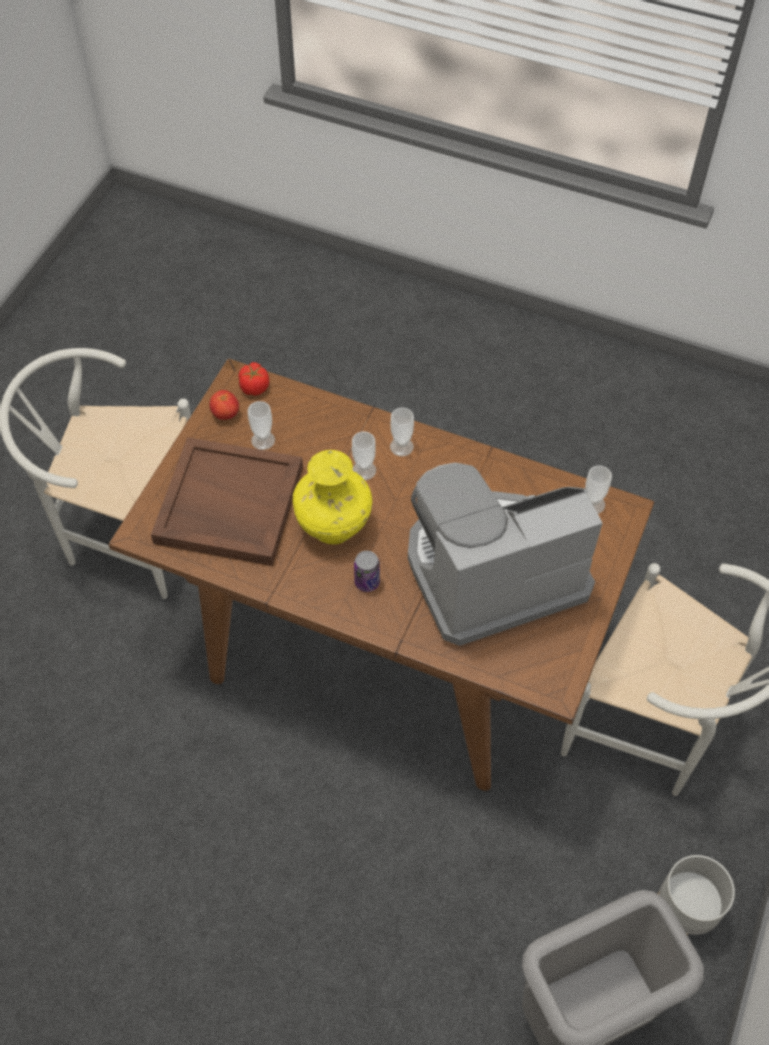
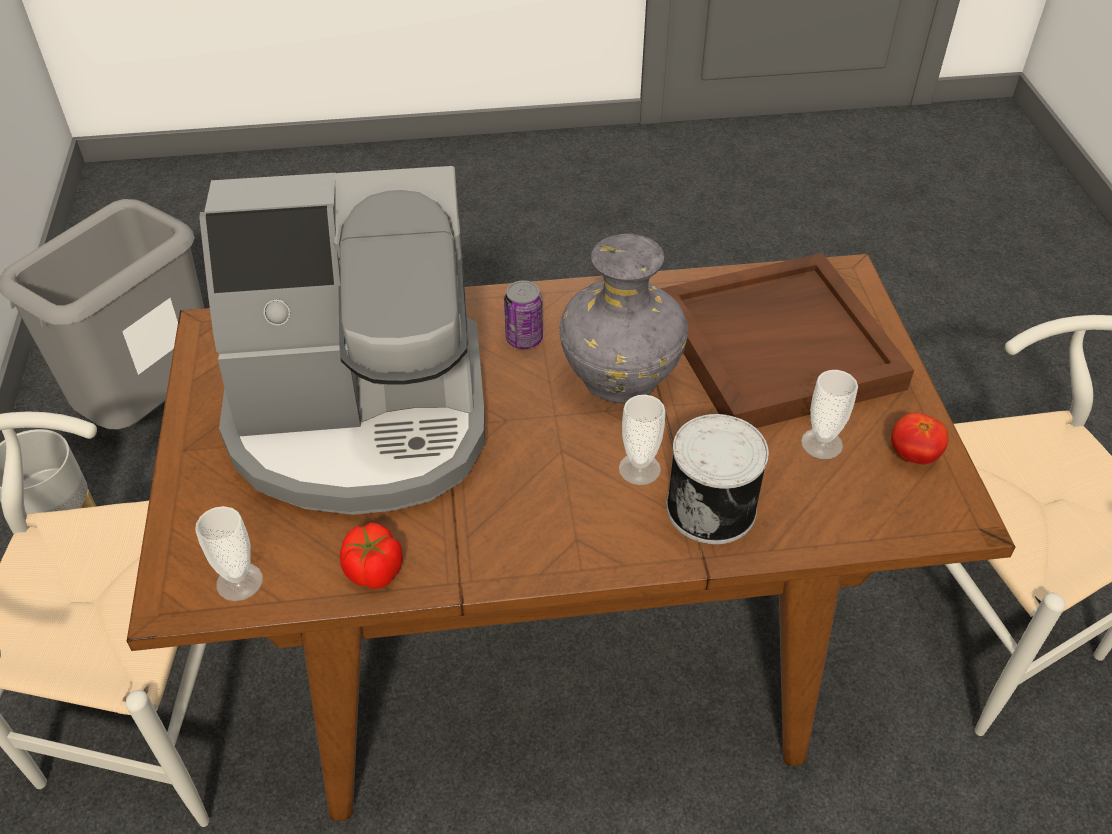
camera: 150 degrees right, 10 degrees down
(254, 387) = (920, 516): tomato -> tomato (374, 571)
(333, 527) = (620, 379): yellow vase -> grey vase
(344, 435) = (713, 507): none -> can
(401, 447) = (611, 531): cup -> none
(491, 571) = (362, 419): coffee machine -> coffee machine turned 45 degrees clockwise

